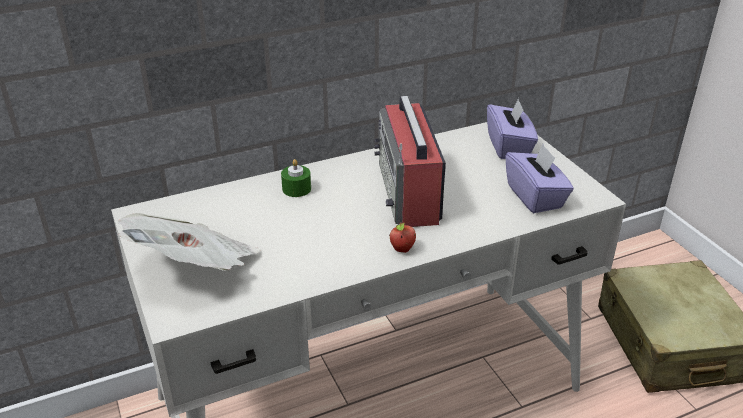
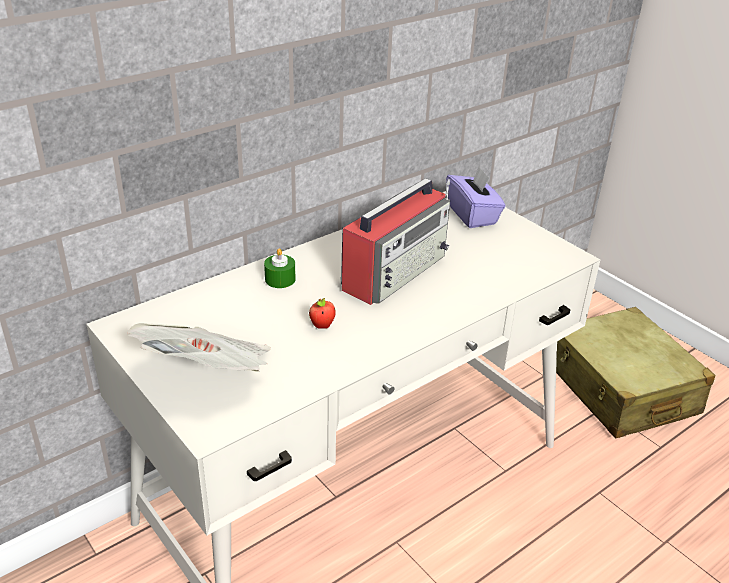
camera: 15 degrees left, 0 degrees up
(402, 250) = (413, 329): apple -> apple (322, 326)
(409, 193) = (395, 271): radio -> radio turned 120 degrees counterclockwise
(535, 197) = (516, 261): purple tissue box -> none

